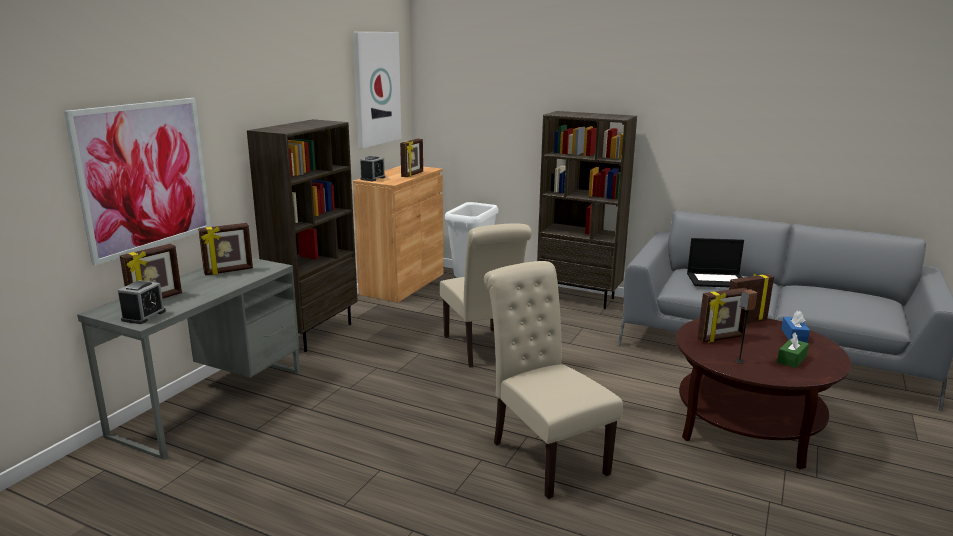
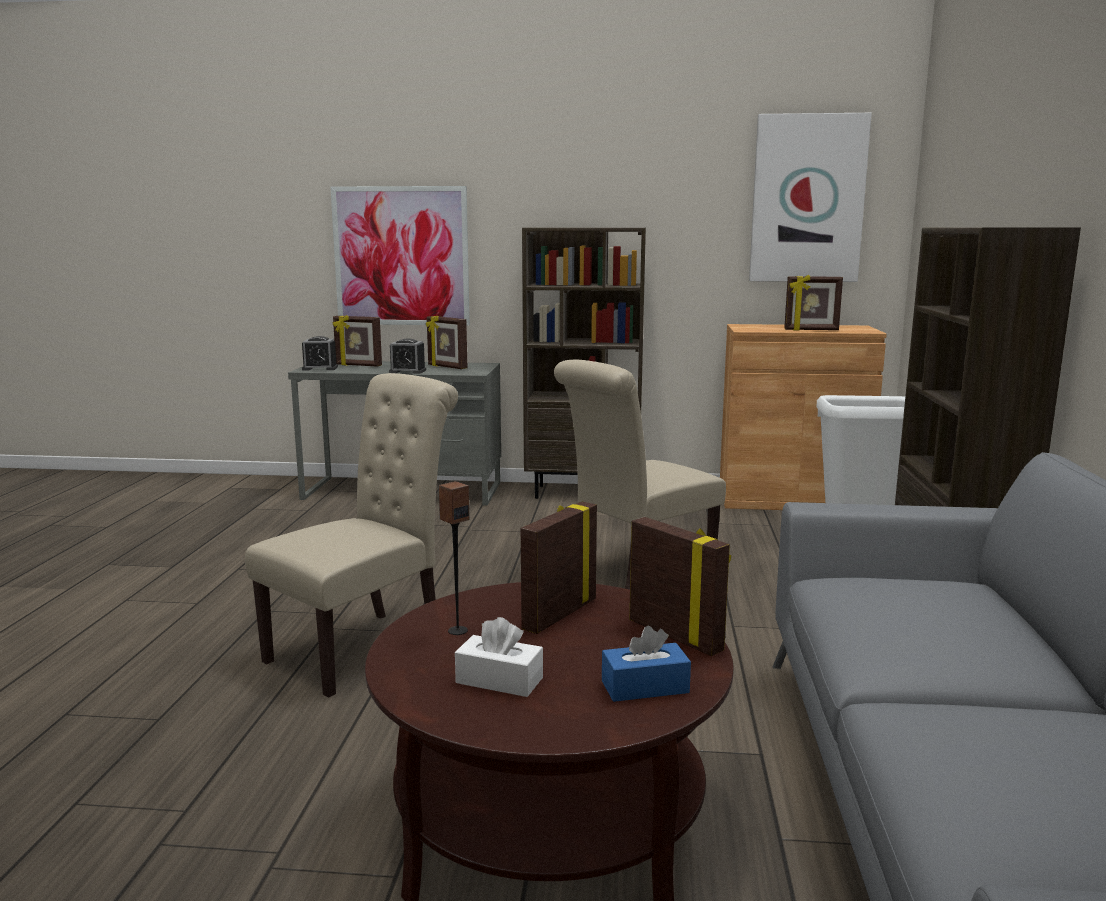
camera: 70 degrees right, 5 degrees down
(372, 178) = (752, 325): alarm clock -> alarm clock (407, 371)
(717, 280) = (917, 604): laptop -> none
(721, 338) = (558, 614): picture frame -> picture frame turned 75 degrees clockwise
(791, 359) = (499, 680): green tissue box -> white tissue box

